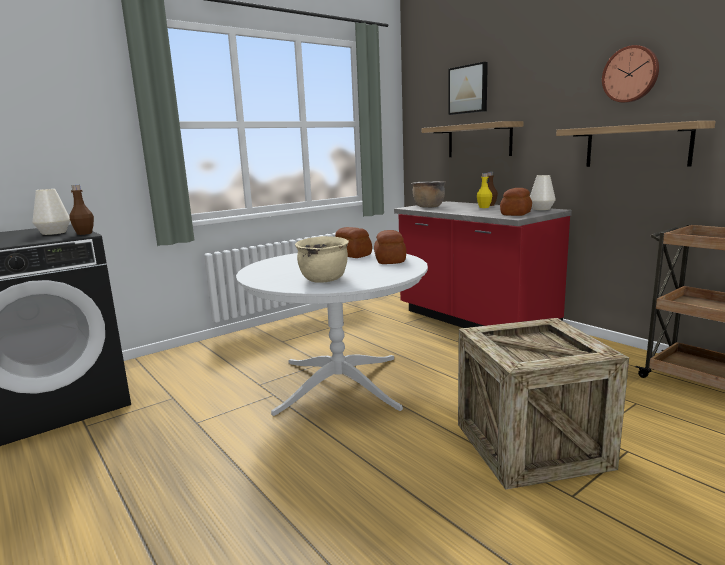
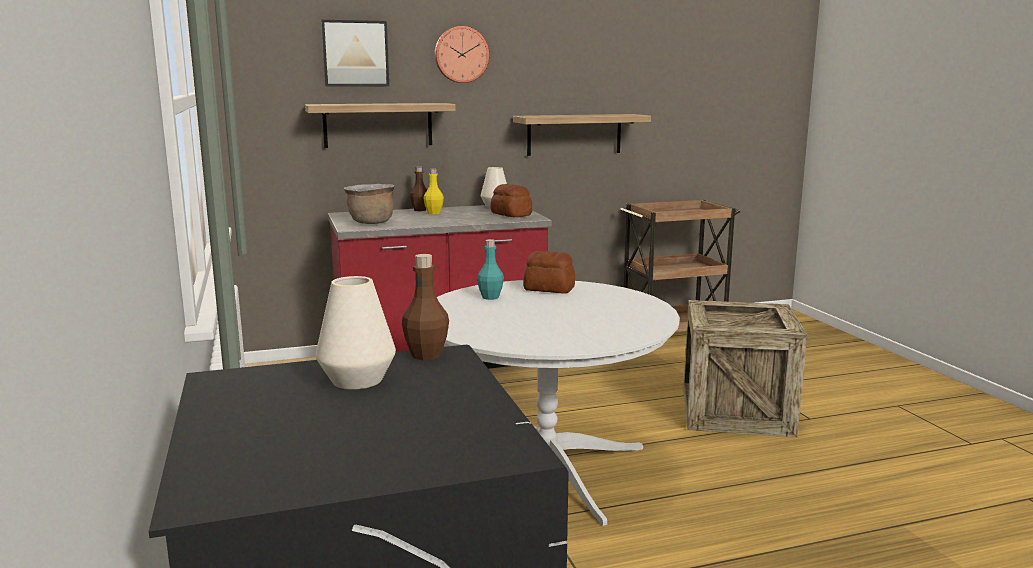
camera: 70 degrees left, 0 degrees up
(324, 280) = (616, 320): beige cooking pot -> none
(352, 255) = (490, 297): bread -> turquoise bottle
(630, 74) = (564, 65): wall clock -> wall clock (461, 54)

